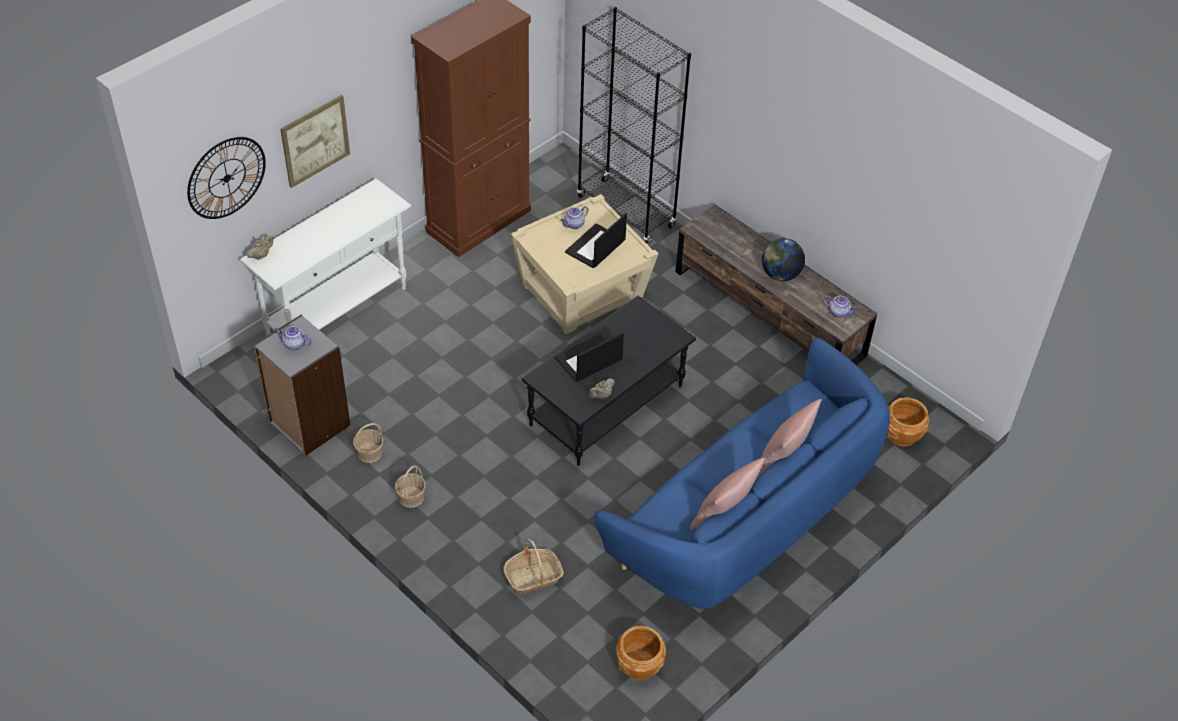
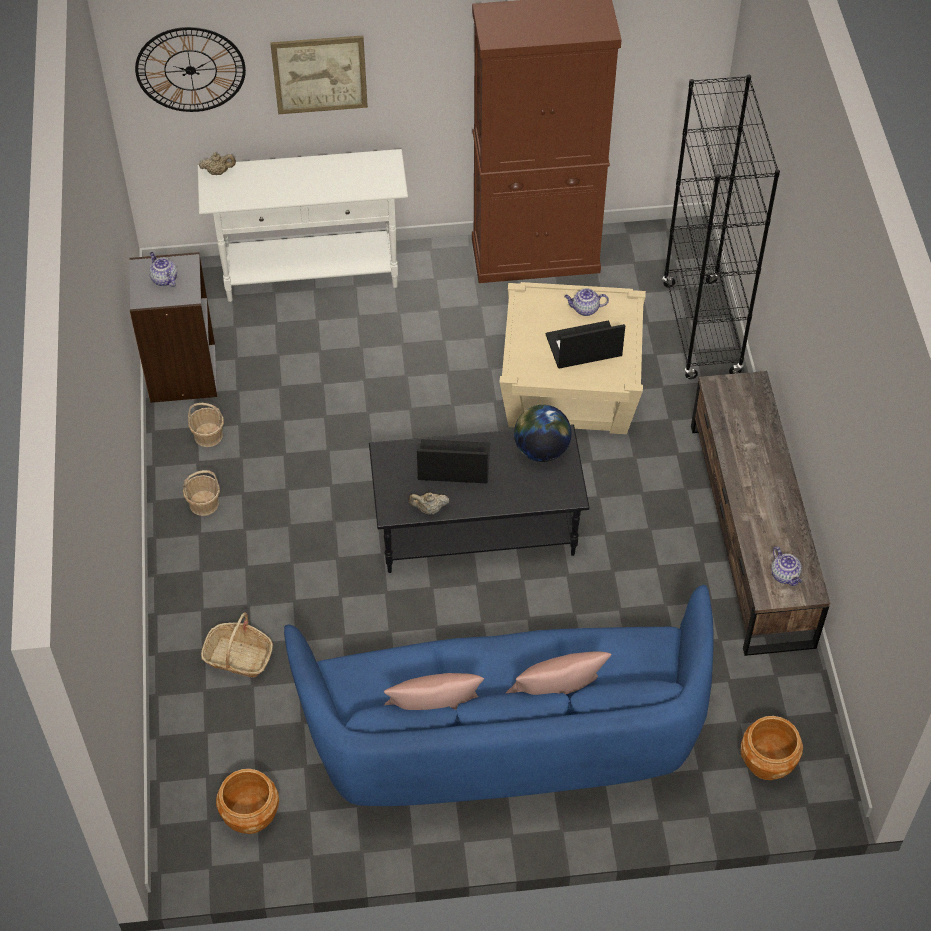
camera: 40 degrees right, 5 degrees up
(780, 274) = (761, 492): globe -> globe (541, 450)

